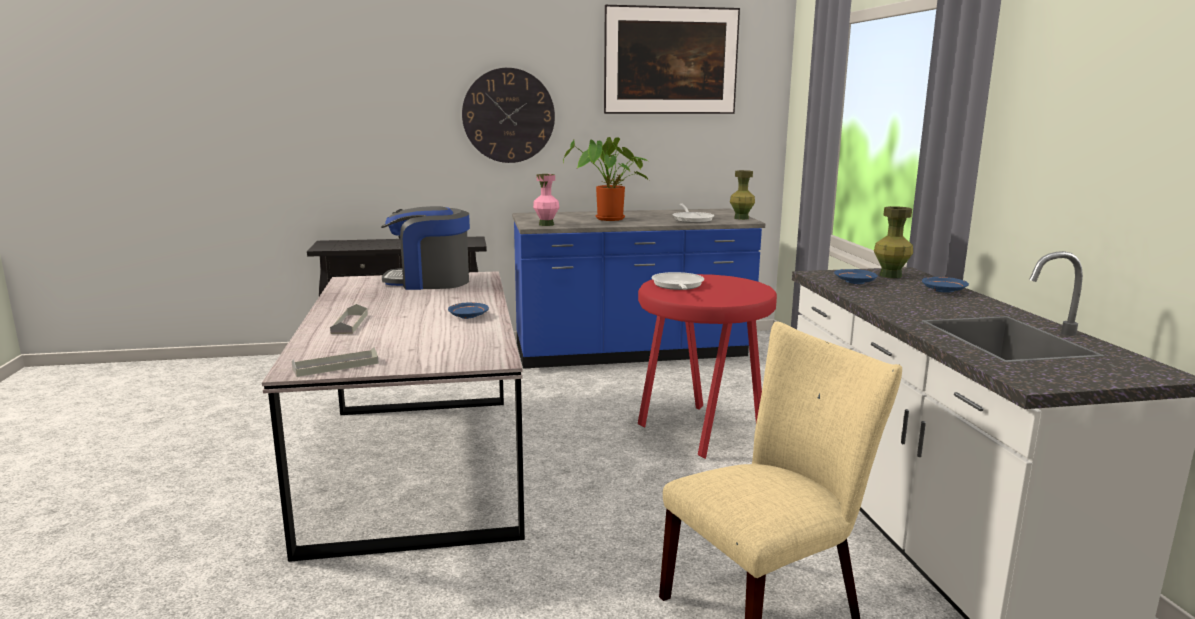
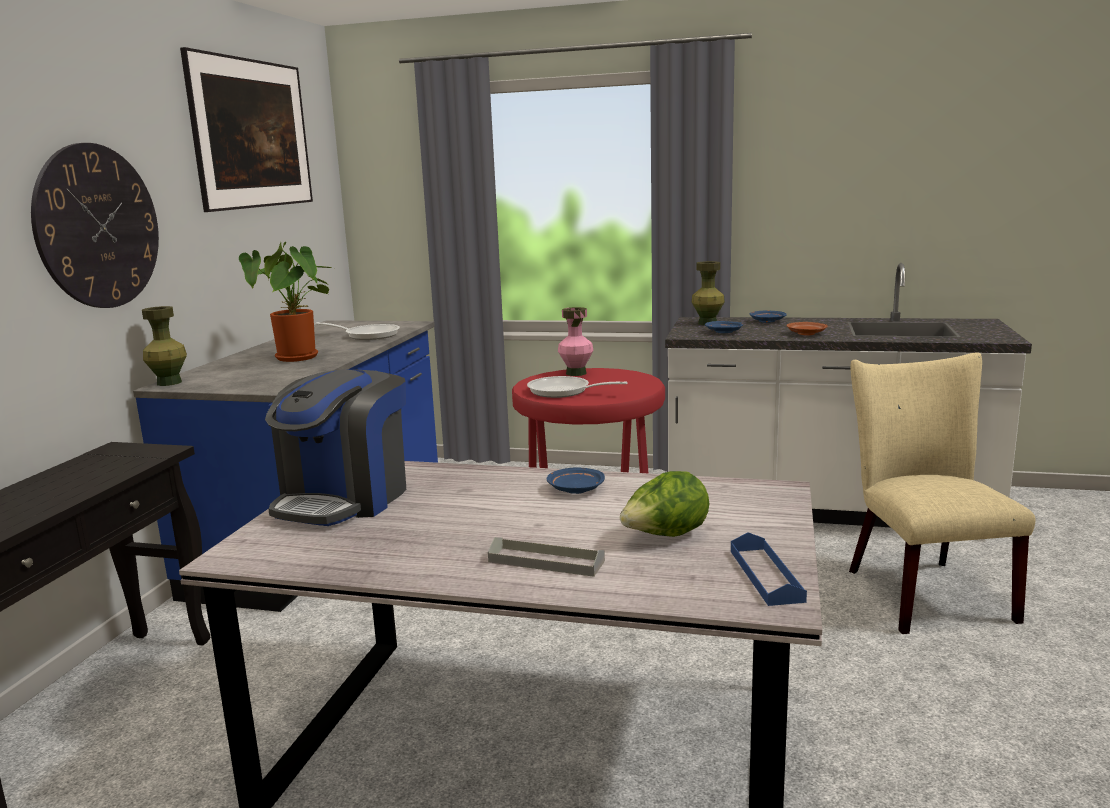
camera: 65 degrees left, 0 degrees up
(335, 366) = (766, 575): grey tray -> blue tray
(392, 341) = (665, 536): none -> lettuce
(546, 224) = (276, 382): pink vase -> pink vase (576, 373)
(741, 218) = (395, 323): green vase -> green vase (169, 382)
(898, 305) = (805, 333): none -> brown plate

